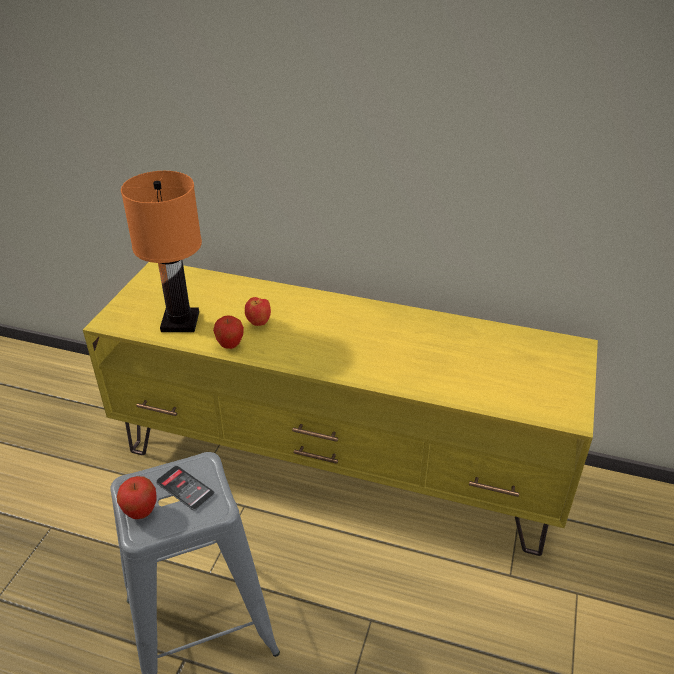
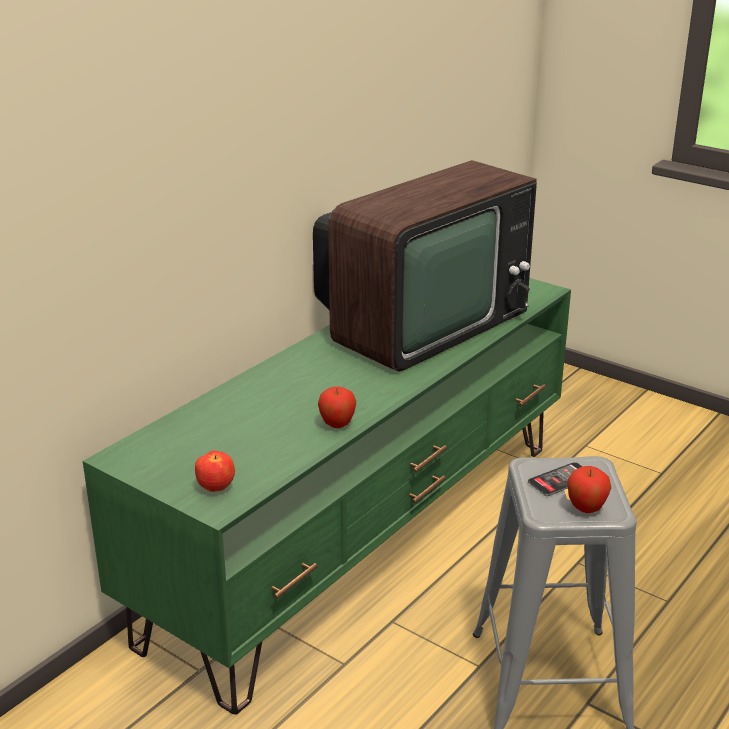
camera: 70 degrees left, 10 degrees down
(180, 322) = (263, 452): orange table lamp -> none
(259, 323) = (307, 402): apple -> apple (216, 488)
(339, 462) = (363, 536): yellow tv stand -> green tv stand
(427, 350) = (420, 325): none -> television

